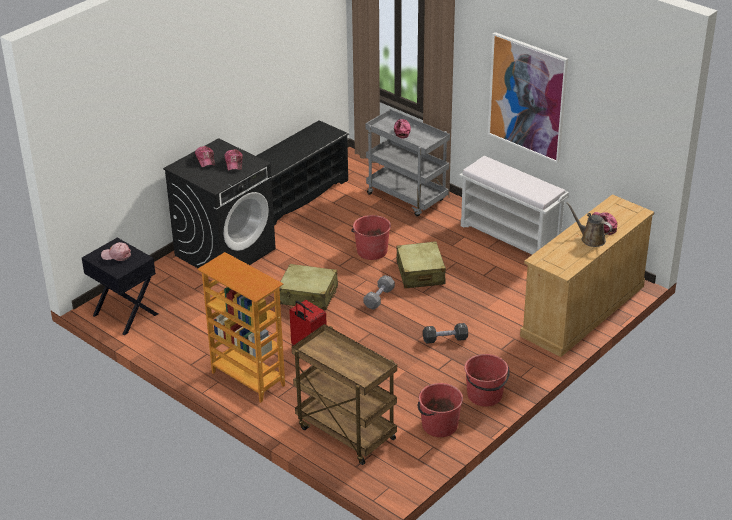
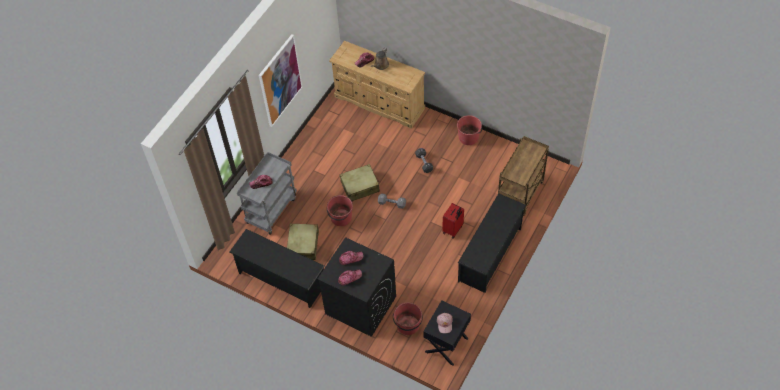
camera: 100 degrees left, 20 degrees up
(247, 379) = (490, 254): bookcase -> black shoe rack
(308, 295) = (398, 242): beige suitcase -> beige suitcase (303, 245)
(439, 425) = (500, 154): red bucket -> red bucket (408, 325)
(511, 236) = (308, 146): white bench -> none

